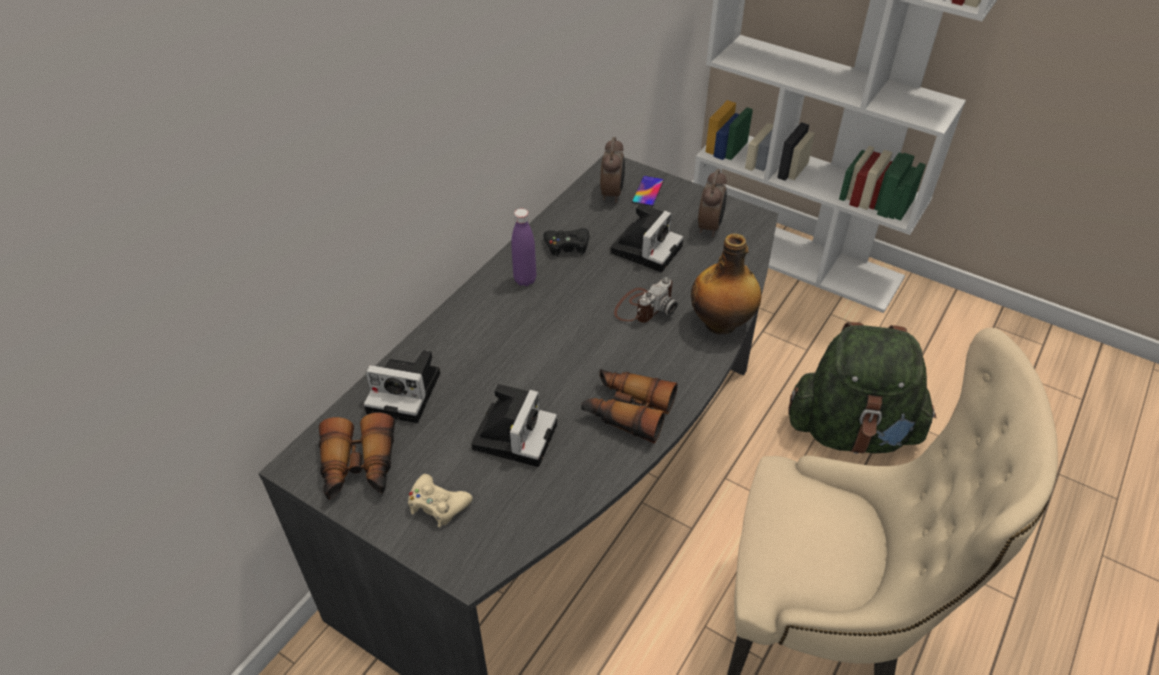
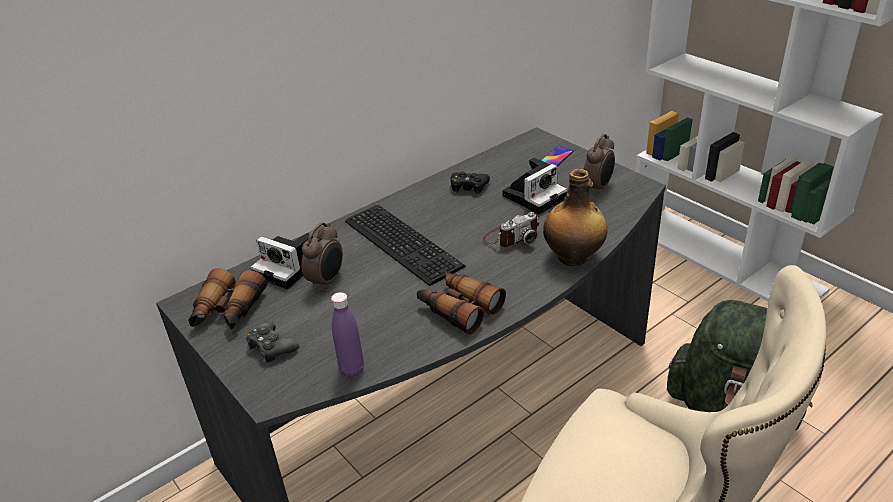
camera: 20 degrees right, 10 degrees down
(438, 505) = (271, 347): beige game controller -> black game controller
(515, 434) = (358, 309): camera -> none
(525, 280) = (422, 205): purple bottle -> purple bottle (352, 369)
(525, 333) = (403, 241): none -> keyboard
(612, 194) = (525, 156): alarm clock -> alarm clock (327, 281)

